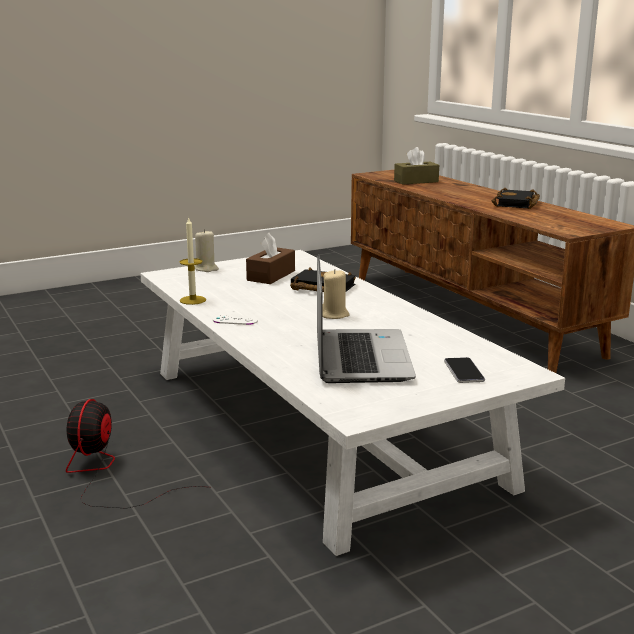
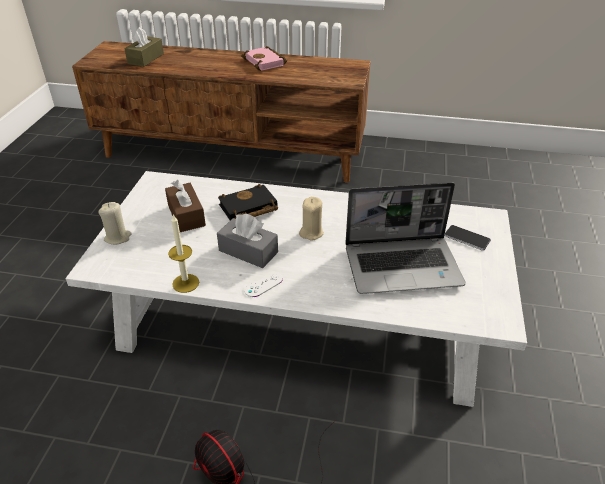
camera: 50 degrees left, 20 degrees up
(266, 304) = (248, 251): none -> grey tissue box
(359, 357) = (403, 266): laptop -> laptop turned 135 degrees clockwise
(517, 204) = (266, 62): black book -> pink book

